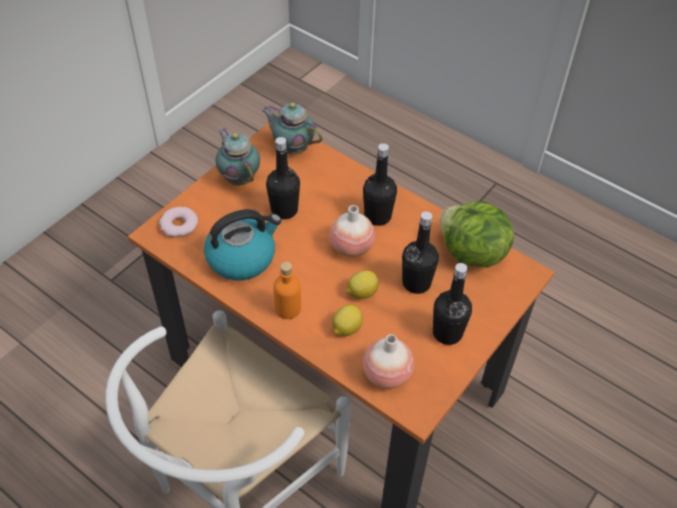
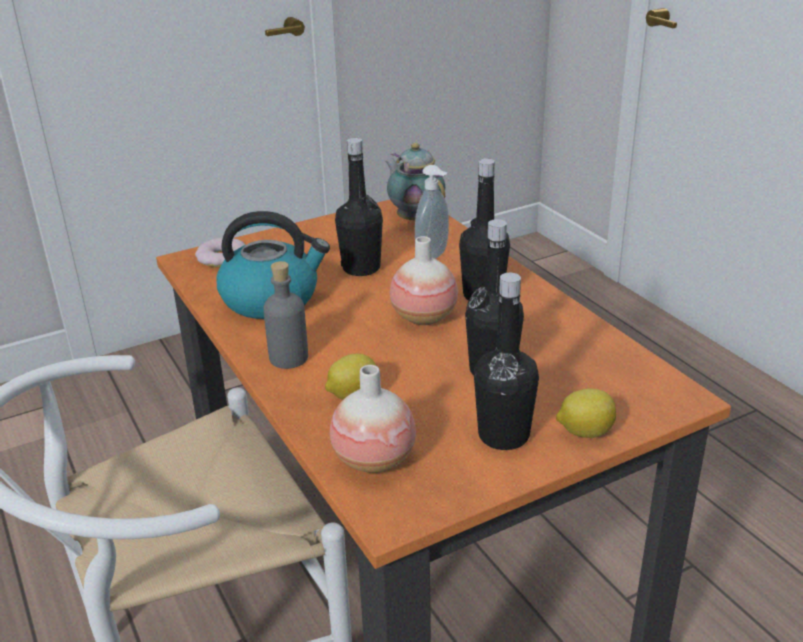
camera: 25 degrees right, 20 degrees down
(239, 177) = (329, 232): teapot -> none
(288, 308) = (289, 358): orange bottle -> grey bottle
(326, 185) = (434, 256): none -> soap dispenser
(361, 293) = (403, 364): lemon -> lemon (584, 432)
(471, 253) = (599, 357): lettuce -> none

